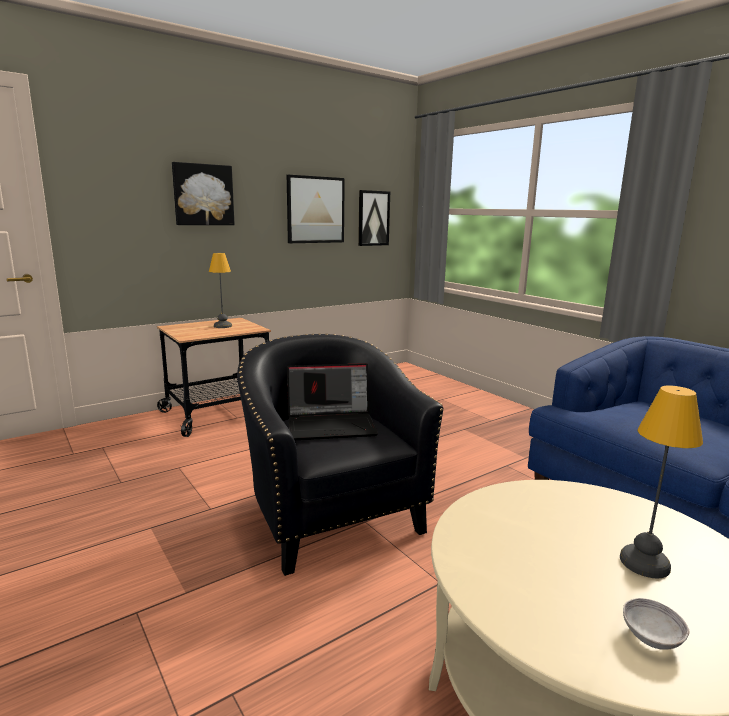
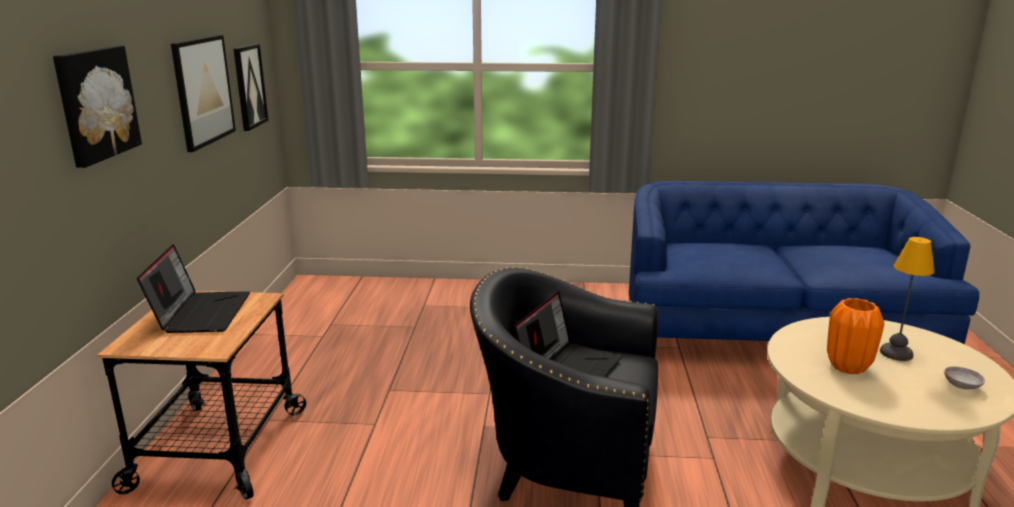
camera: 50 degrees left, 5 degrees up
(222, 326) = (201, 313): table lamp -> laptop
(541, 535) = (847, 367): none -> orange vase

